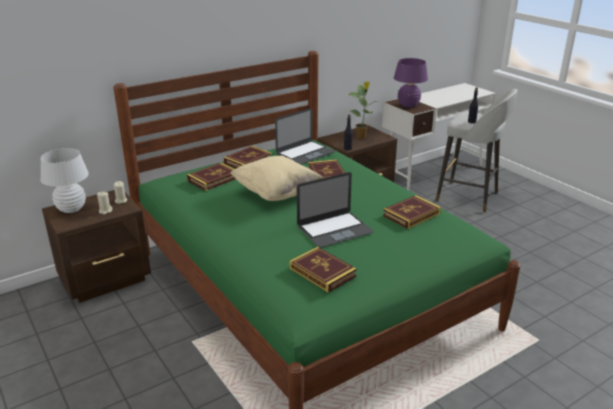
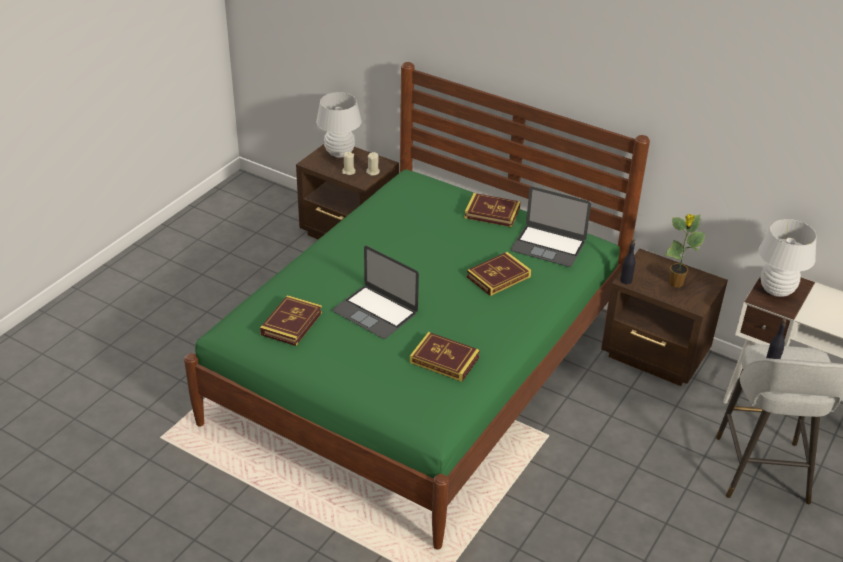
camera: 65 degrees right, 10 degrees up
(213, 179) = (430, 205): book -> none
(276, 193) = (427, 254): beige pillow -> none
(408, 105) = (776, 290): purple table lamp -> white table lamp

